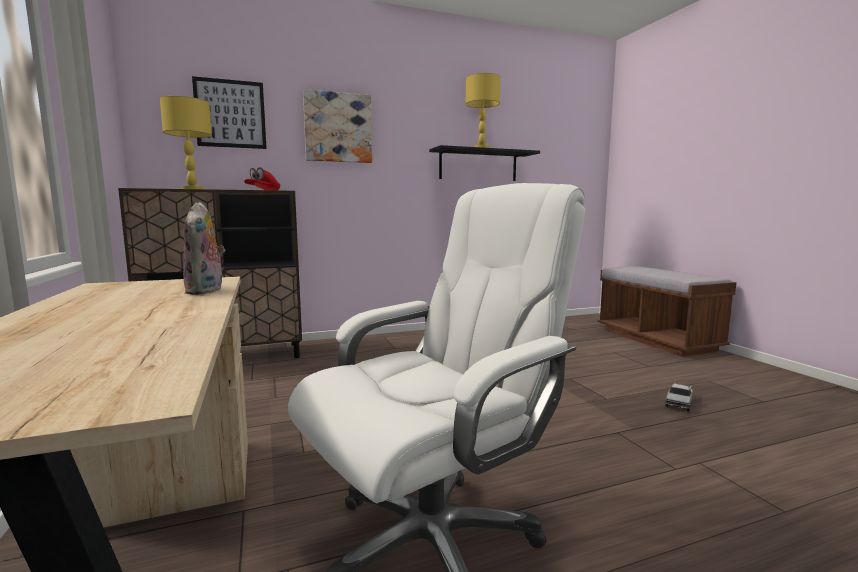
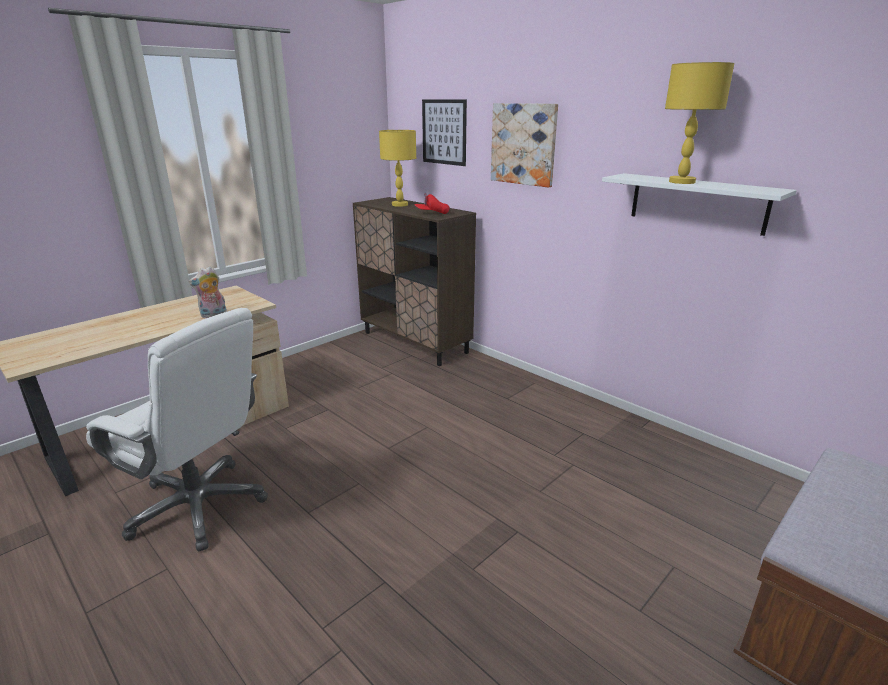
camera: 65 degrees right, 15 degrees up
(478, 165) = (697, 203): black shelf -> white shelf
(679, 402) = (506, 642): toy truck -> none

